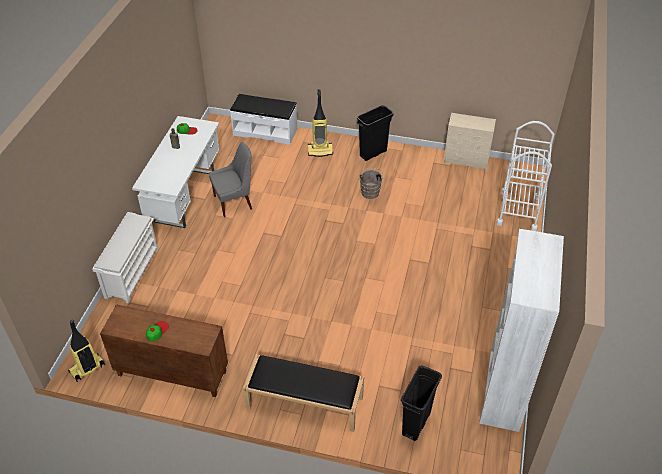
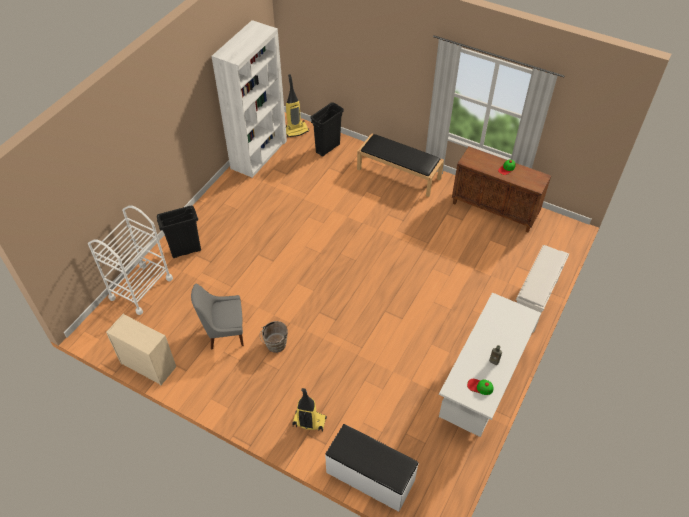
camera: 165 degrees left, 5 degrees up
(87, 369) = (561, 225): vacuum cleaner -> vacuum cleaner (296, 130)
(234, 202) = (426, 364): grey chair -> grey chair (224, 333)
(373, 153) = (247, 402): black trash can -> black trash can (185, 250)

